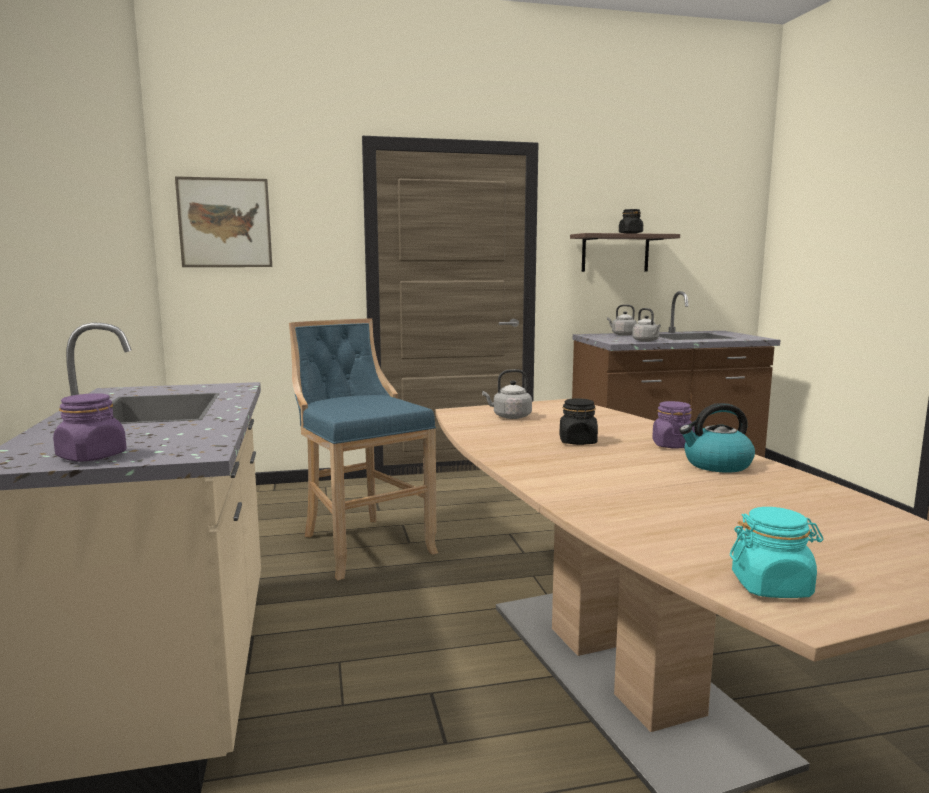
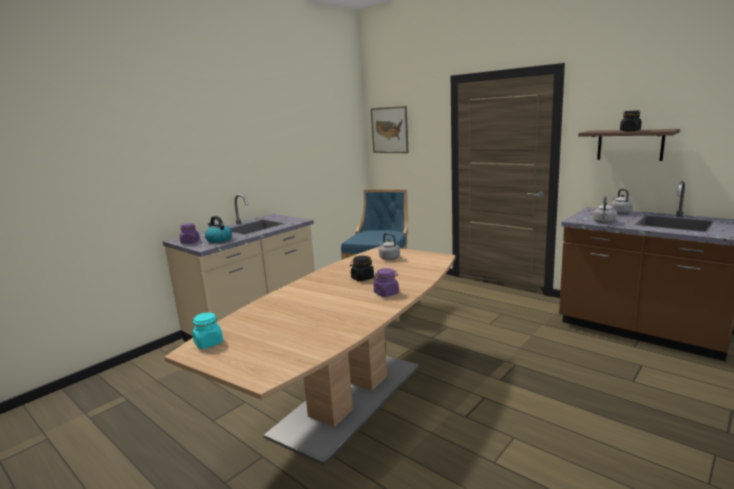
camera: 55 degrees right, 5 degrees up
(716, 465) = (361, 308): kettle -> kettle (219, 240)

